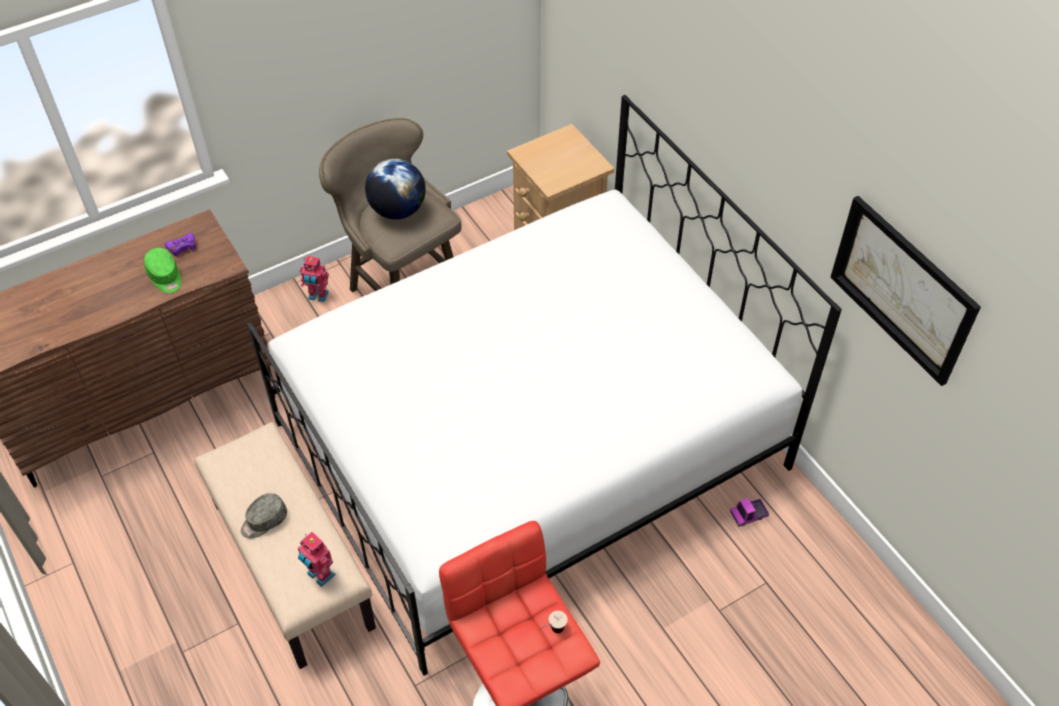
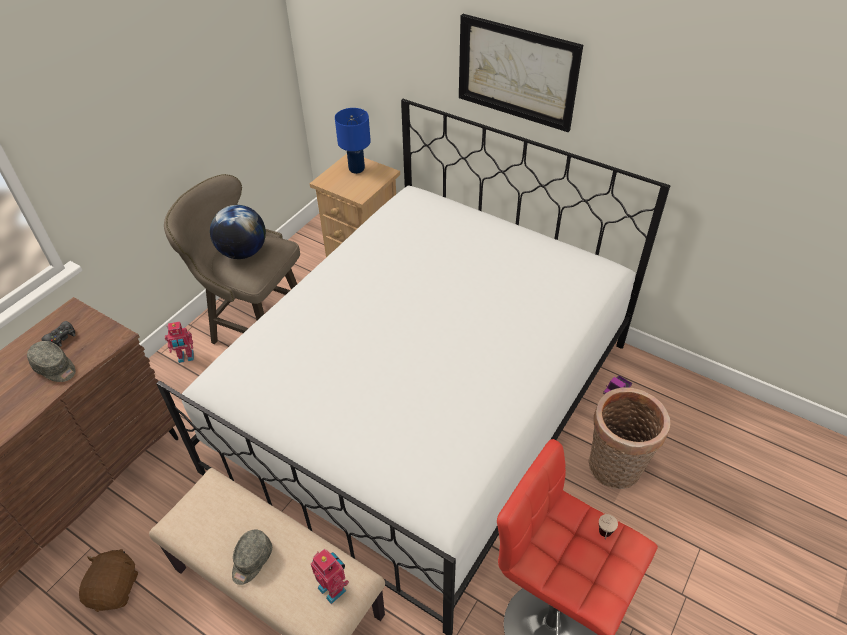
camera: 25 degrees left, 5 degrees down
(158, 498) = (115, 588): none -> brown plush toy
(165, 277) = (55, 368): green cap -> grey cap
(182, 247) = (61, 337): purple game controller -> black game controller
(320, 575) = (333, 588): toy robot -> toy robot turned 150 degrees counterclockwise
(566, 150) = (356, 170): none -> blue table lamp
(687, 596) = (614, 470): none -> basket
(902, 289) = (737, 139): picture -> picture (517, 72)

